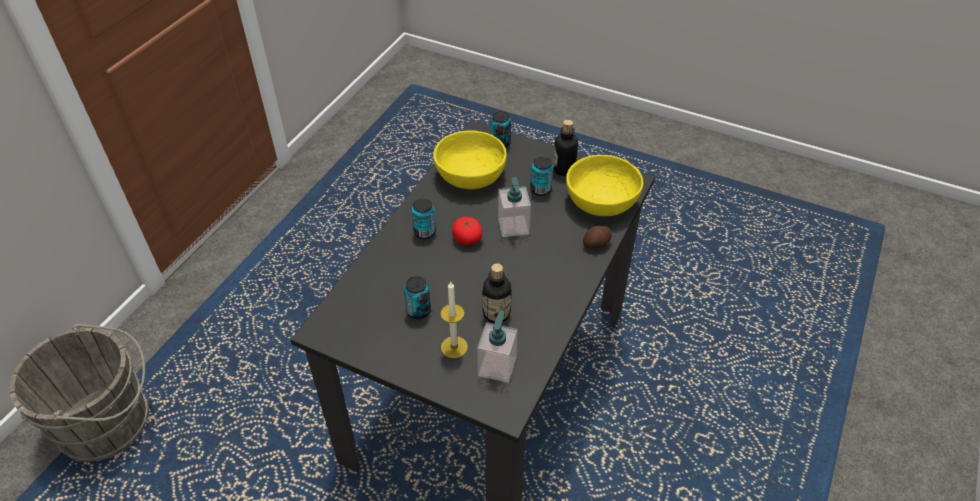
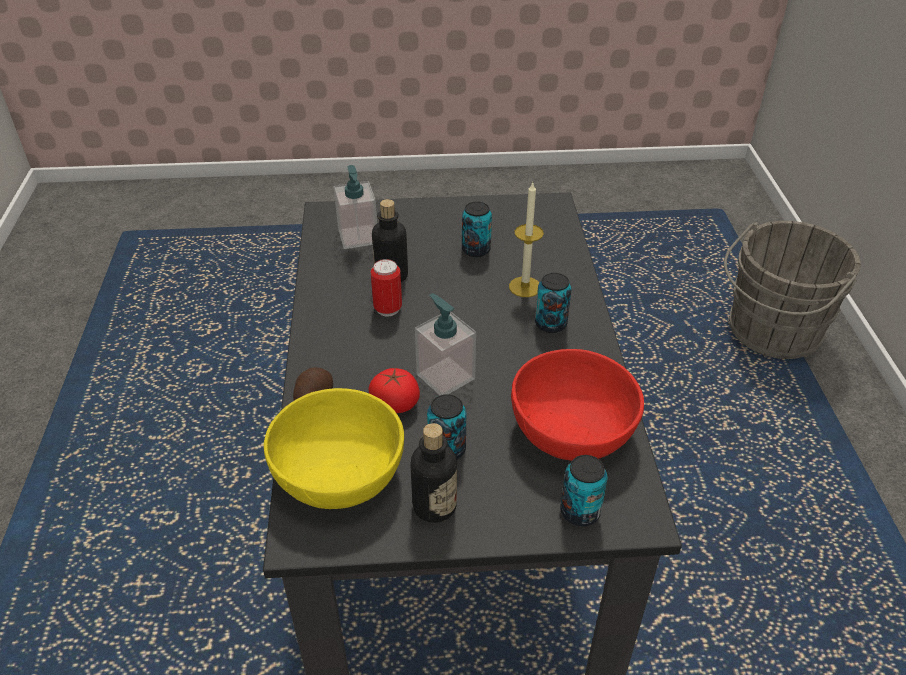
camera: 150 degrees right, 5 degrees down
(454, 347) = (412, 236): candle -> candle (525, 287)
(467, 239) = (492, 337): tomato -> tomato (395, 403)
(470, 174) = (573, 429): yellow bowl -> red bowl
(517, 286) = (388, 309): none -> can

